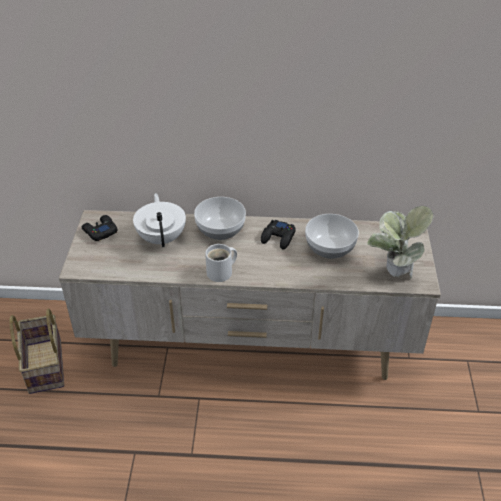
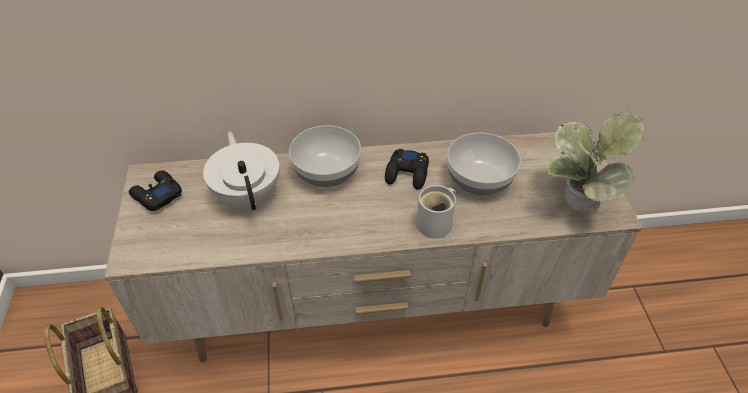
camera: 10 degrees left, 5 degrees up
(222, 272) = (342, 235): white mug -> white mug (437, 223)

